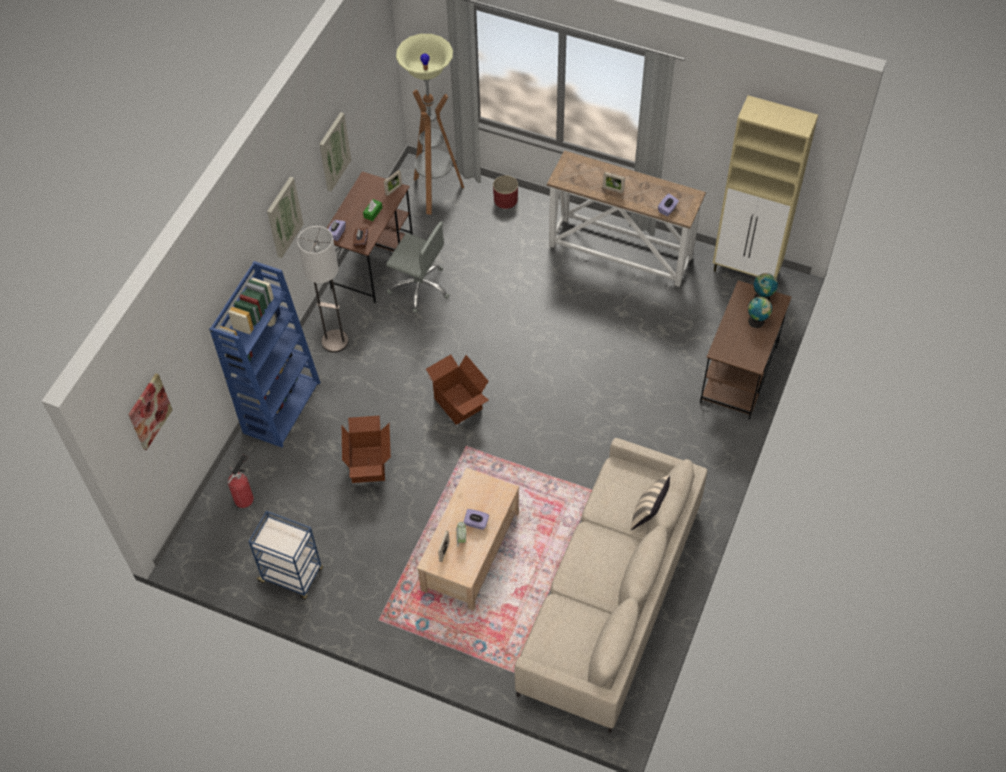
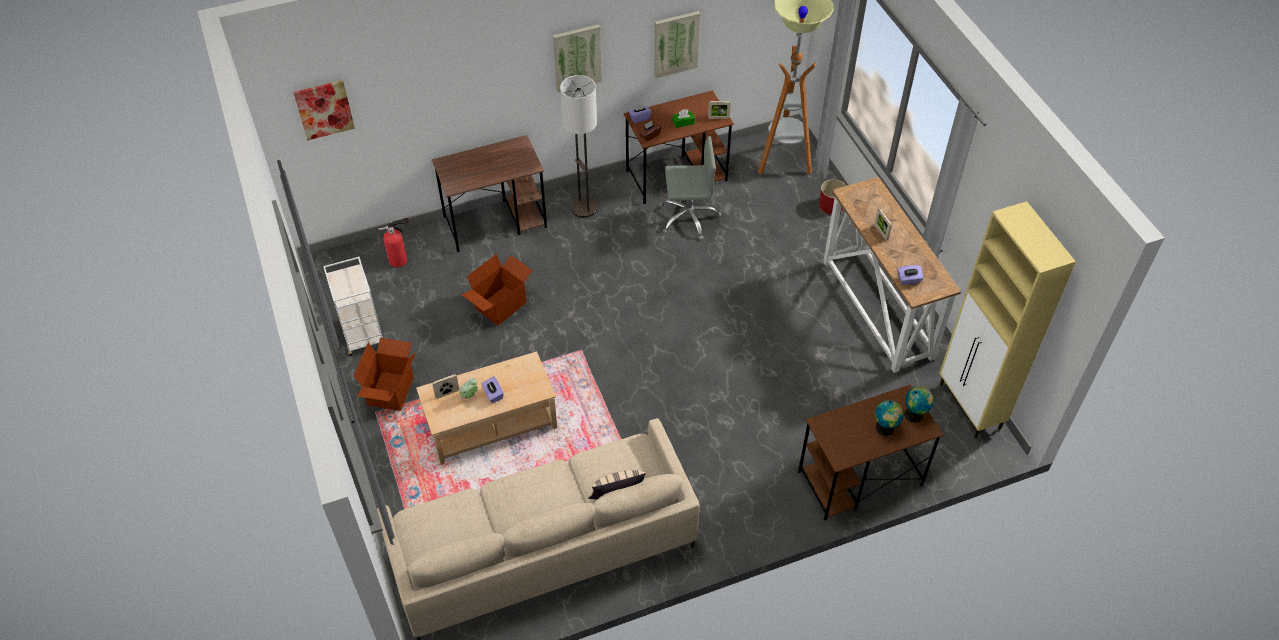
camera: 45 degrees right, 5 degrees down
(281, 406) = (496, 222): blue bookcase -> brown desk
(292, 576) = (362, 334): blue cart -> white cart
(419, 287) = (688, 217): grey office chair -> grey office chair turned 75 degrees counterclockwise
(459, 403) = (614, 317): cardboard box -> cardboard box (391, 391)

